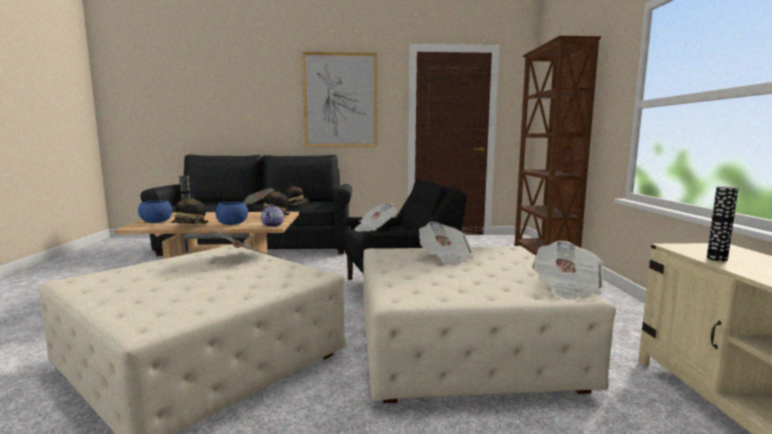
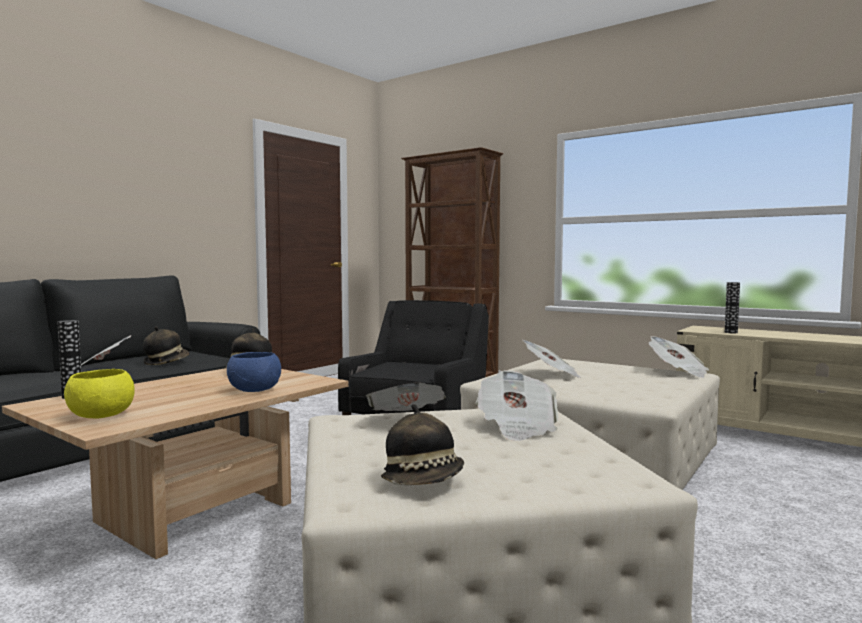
camera: 50 degrees left, 5 degrees down
(157, 222) = (102, 415): blue bowl -> yellow bowl
(190, 226) = (205, 405): hat -> hat (424, 482)
(273, 225) = (316, 380): teapot -> none
(340, 100) = (162, 188): picture -> none
(375, 229) = (382, 368): newspaper -> newspaper (517, 427)

